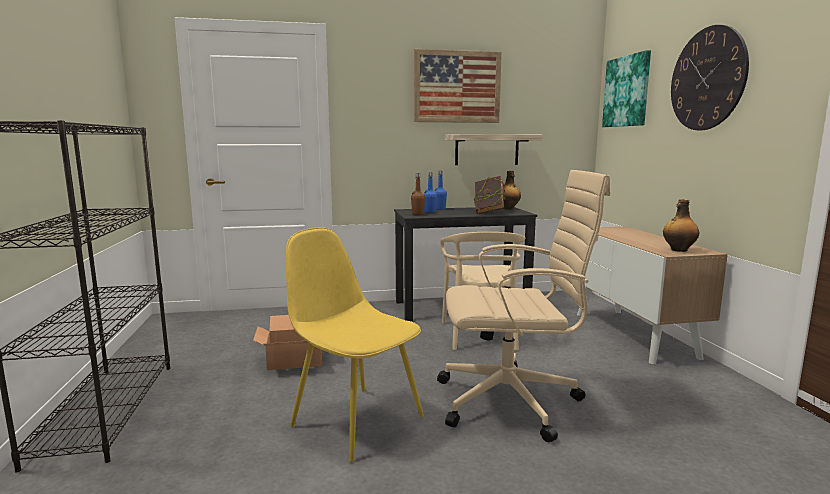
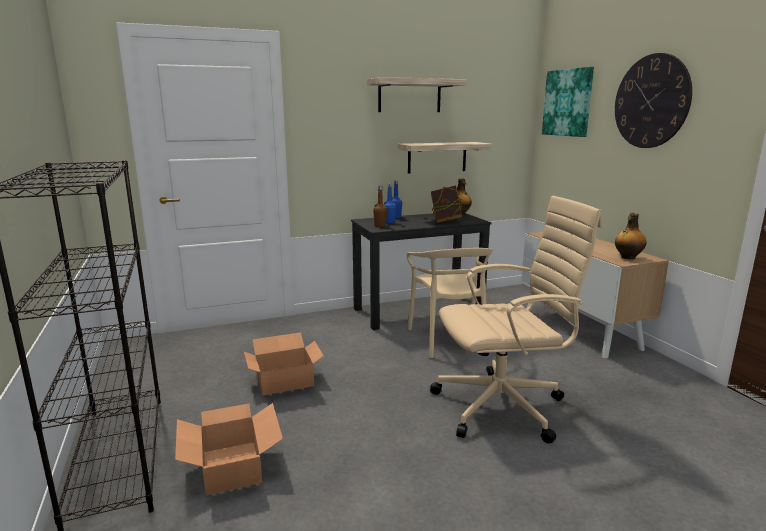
camera: 10 degrees left, 5 degrees up
(202, 431) = (231, 468): none -> cardboard box
(355, 420) = (372, 440): yellow chair -> none
(457, 87) = (409, 96): picture -> shelf

